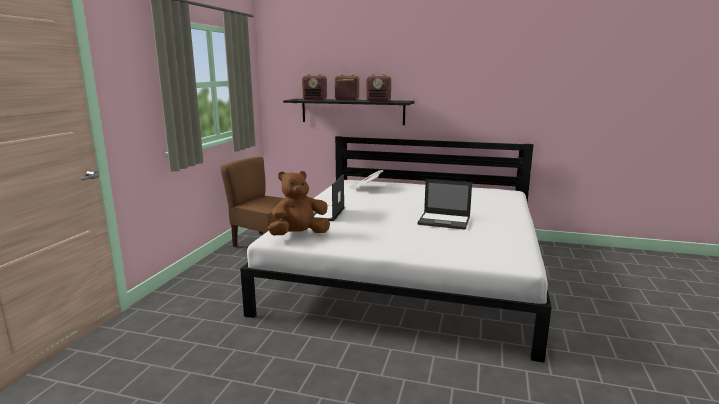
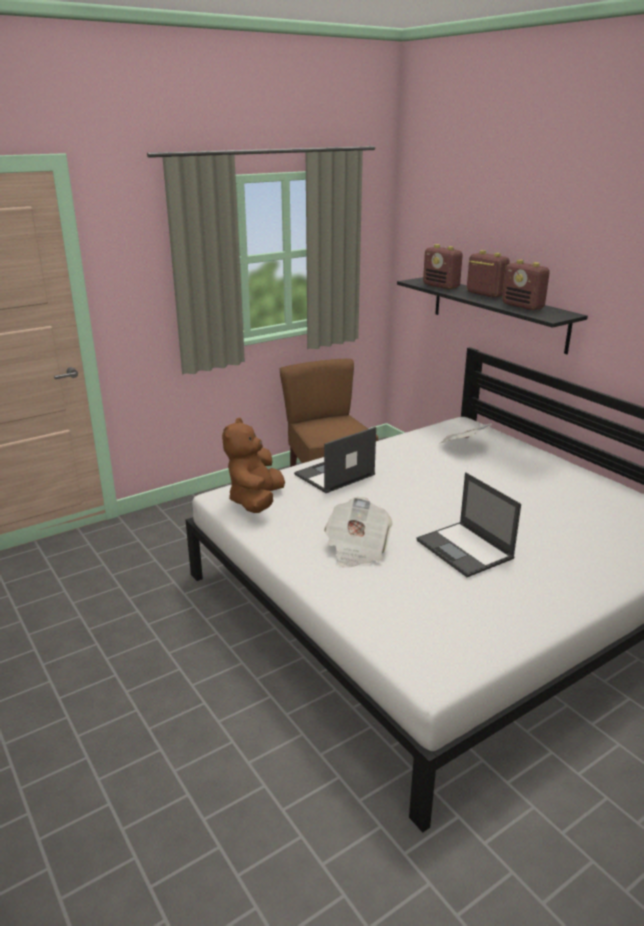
camera: 40 degrees right, 10 degrees up
(299, 235) = (256, 501): brown plush toy -> brown plush toy turned 90 degrees counterclockwise
(395, 236) = (356, 549): none -> newspaper

